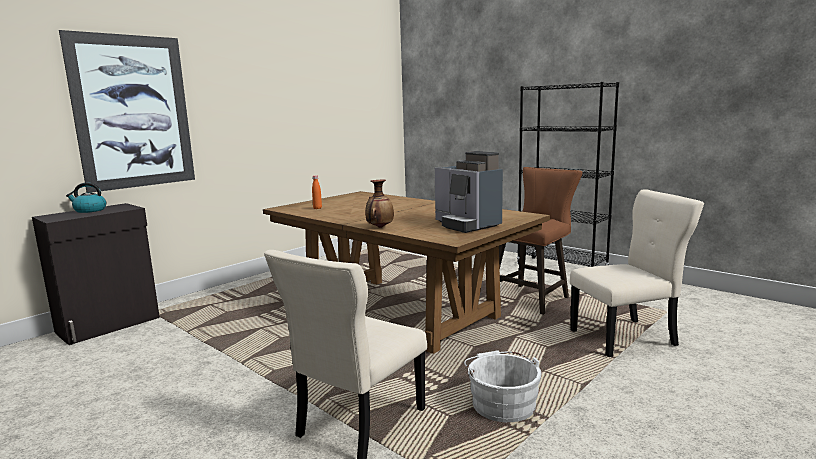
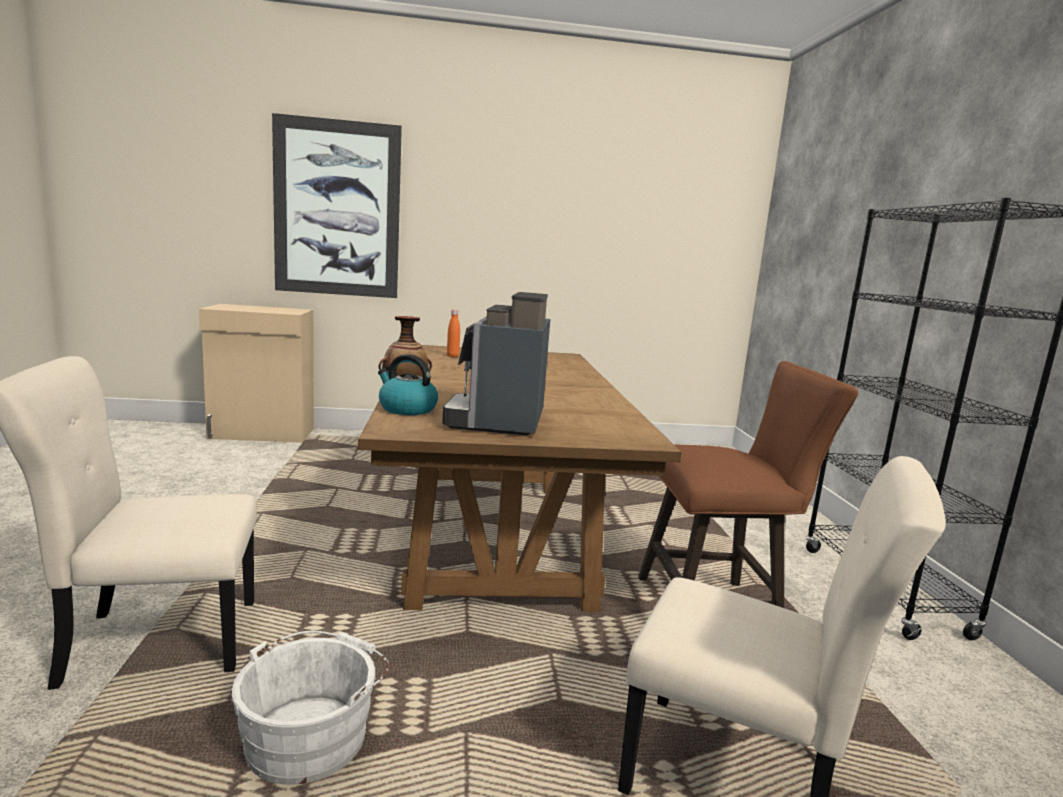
camera: 40 degrees right, 0 degrees up
(89, 210) = (264, 308): kettle -> kettle (406, 409)
(109, 325) = (262, 434): black cabinet -> beige cabinet

